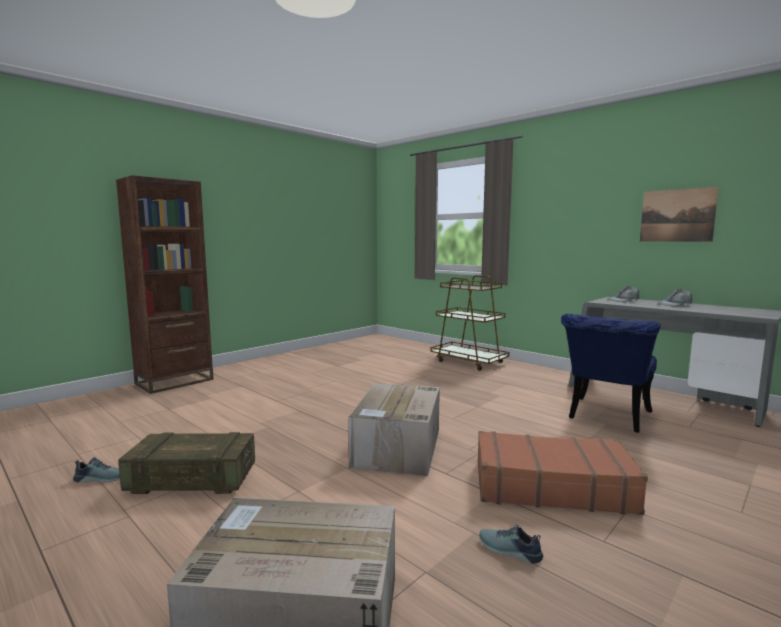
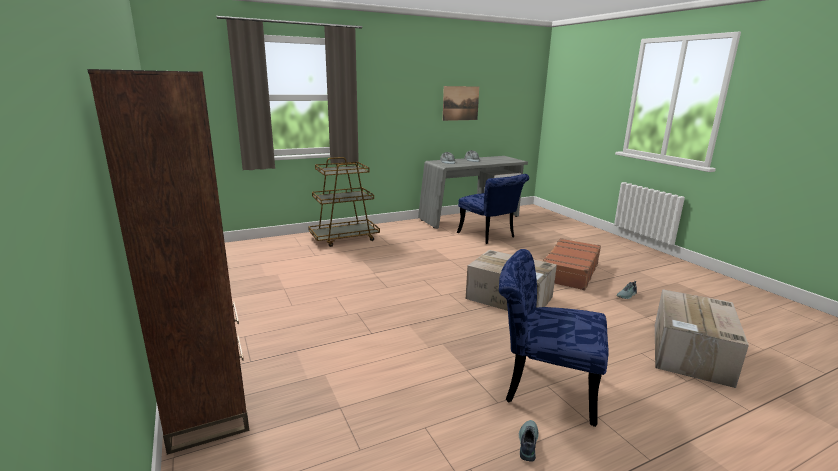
camera: 70 degrees left, 10 degrees up
(192, 480) = (542, 385): crate -> blue chair

